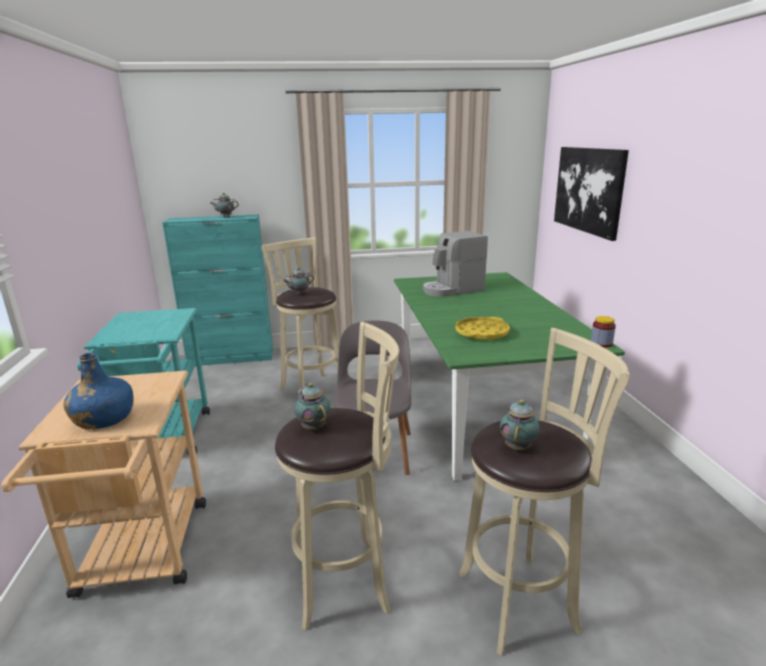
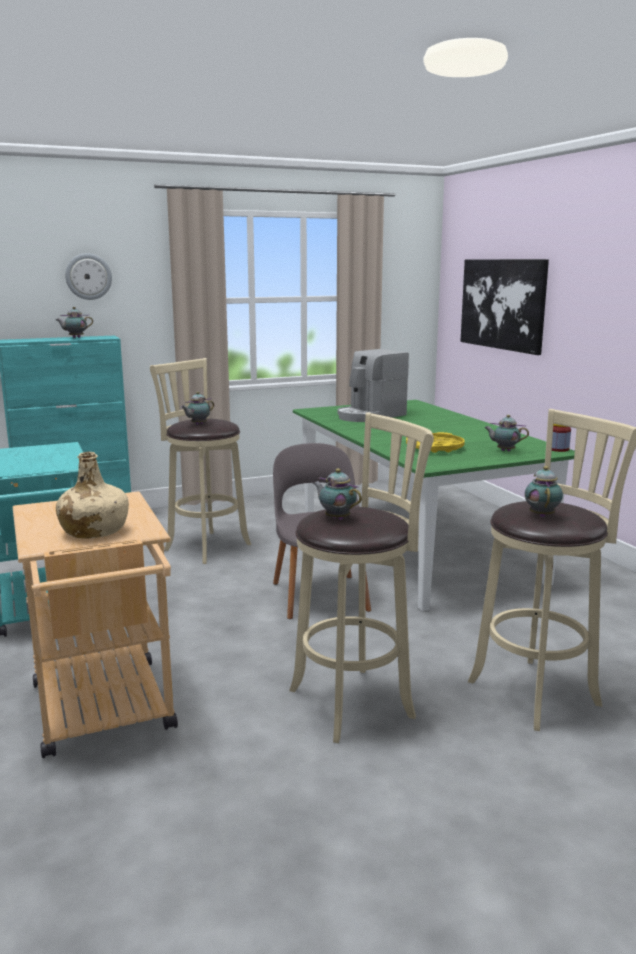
camera: 15 degrees left, 5 degrees down
(104, 419) = (94, 531): blue bottle -> beige bottle
(237, 167) = (88, 276): none -> wall clock
(546, 342) = (504, 450): none -> teapot

